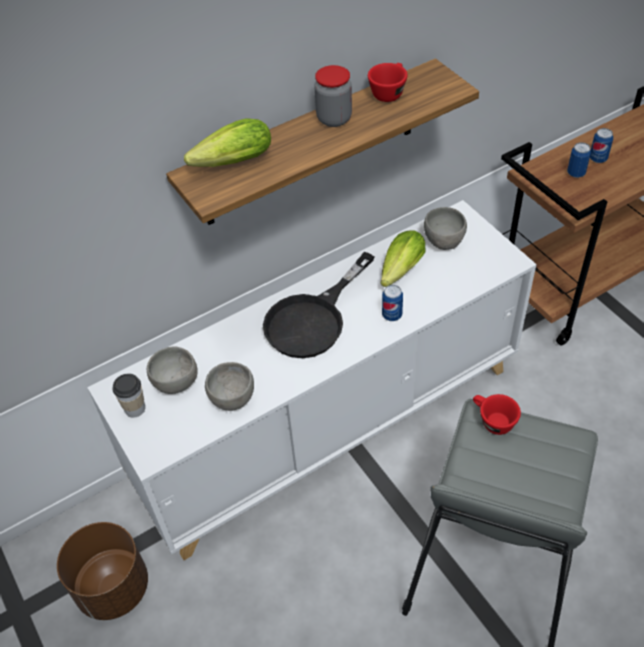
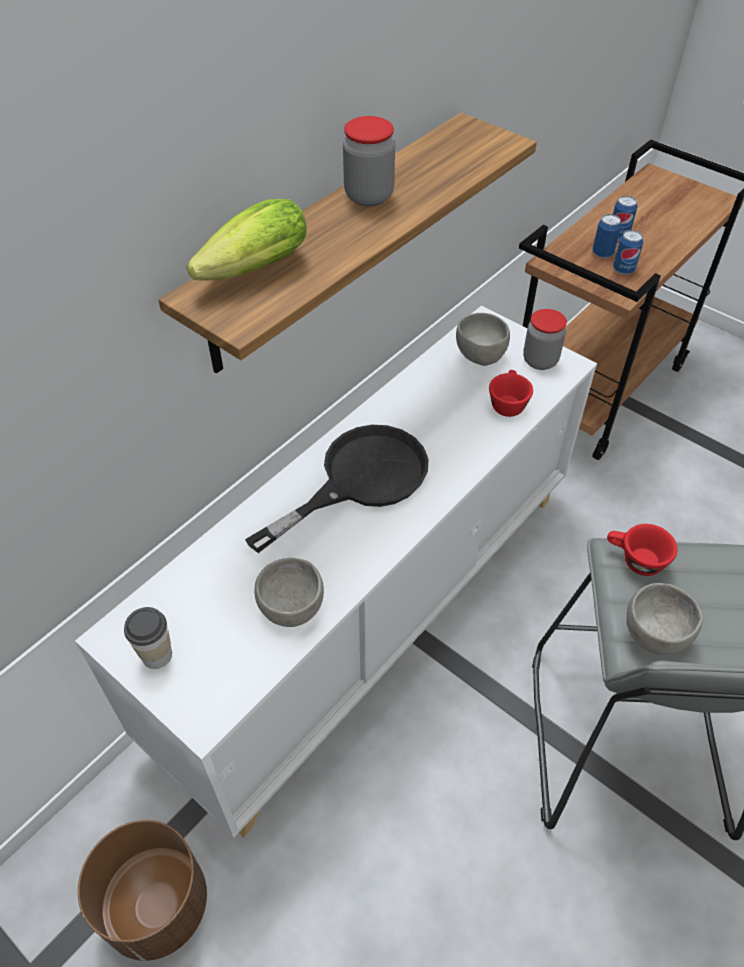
camera: 20 degrees left, 0 degrees up
(177, 383) = (206, 605): grey bowl -> grey bowl (656, 635)
(313, 319) = (359, 480): black frying pan -> black frying pan turned 150 degrees counterclockwise
(389, 92) = (424, 156): red cup -> red cup (507, 403)
(392, 315) = (456, 455): can -> can (623, 270)
(399, 272) = (443, 402): lettuce -> none
(490, 254) = (540, 361): none -> jar

